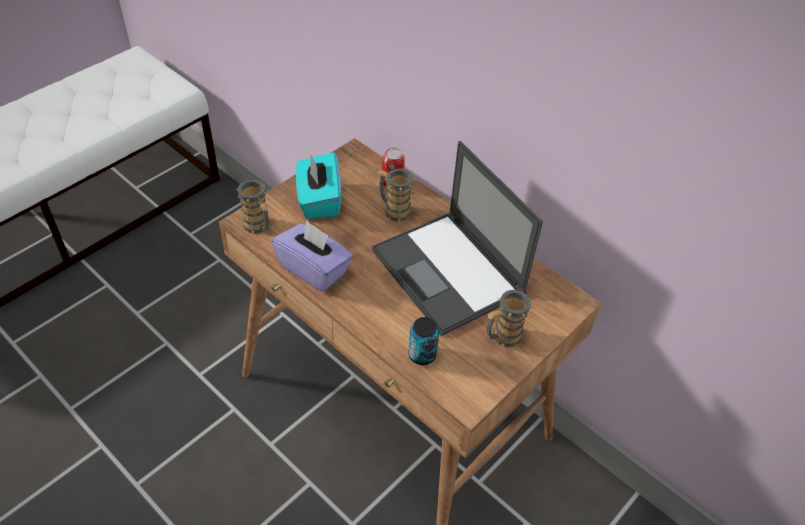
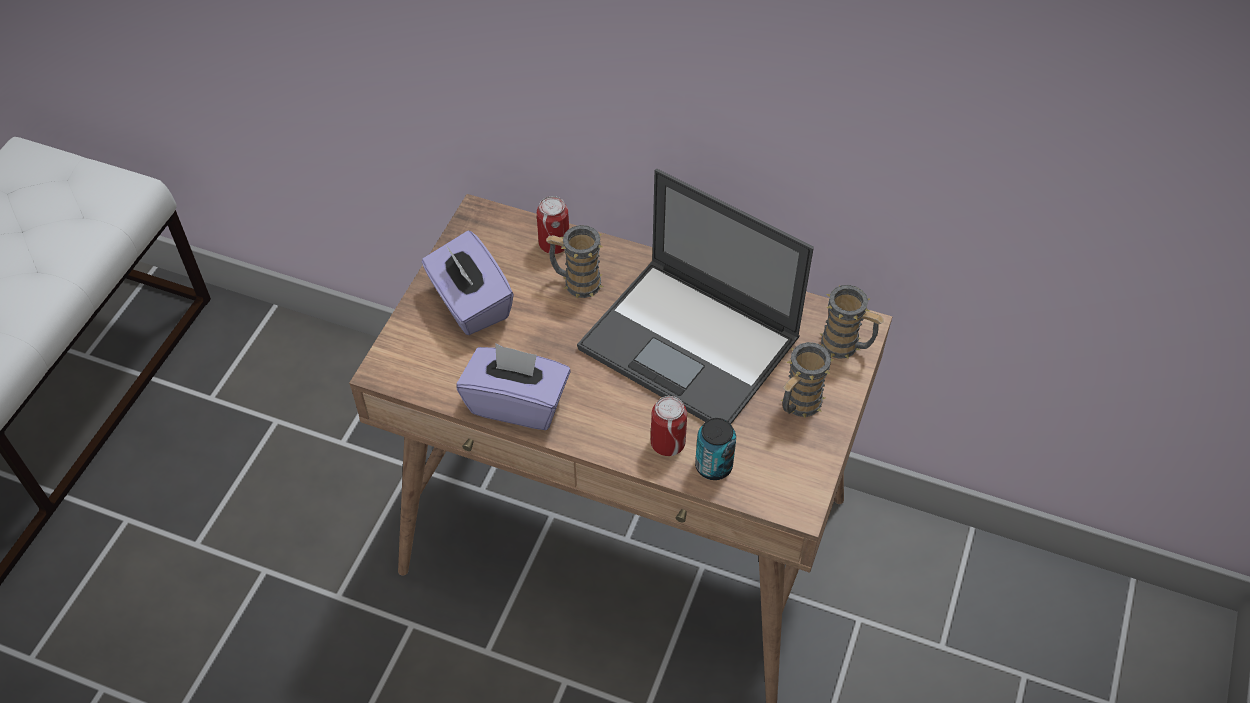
camera: 20 degrees left, 5 degrees up
(259, 227) = (410, 370): mug -> mug (846, 346)
(319, 200) = (470, 303): turquoise tissue box -> purple tissue box
(398, 329) = (667, 443): none -> can

